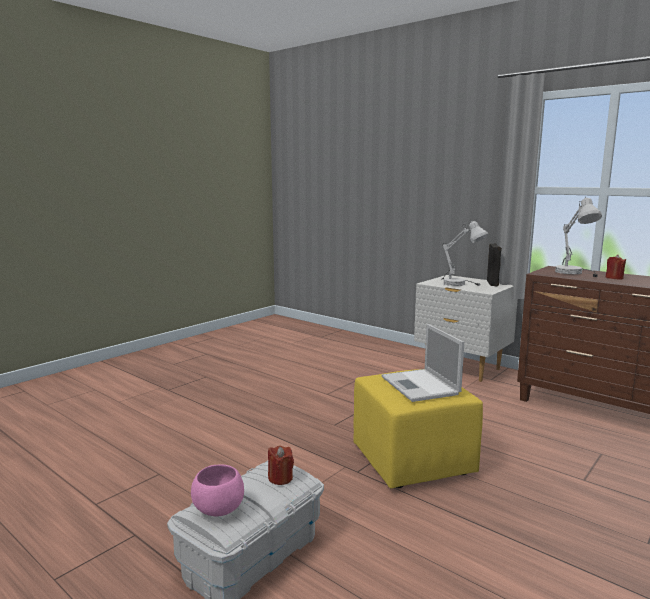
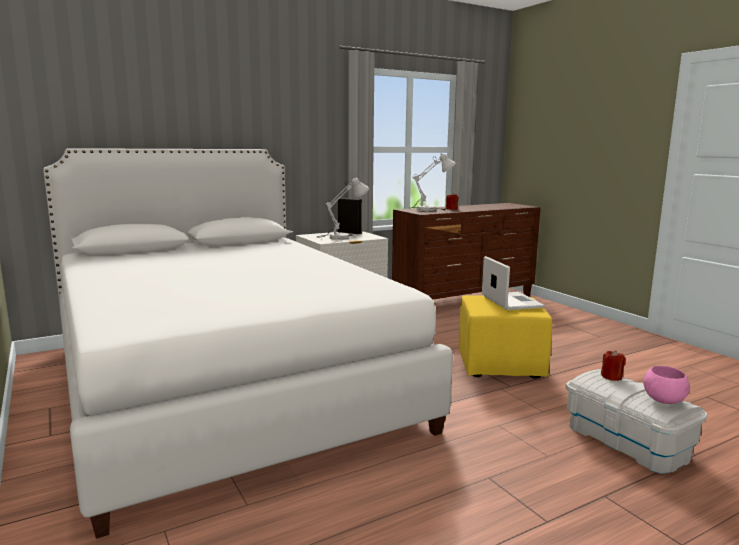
camera: 70 degrees left, 0 degrees up
(270, 363) = (225, 384): none -> white bed
(421, 386) = (511, 301): laptop -> laptop turned 105 degrees counterclockwise

